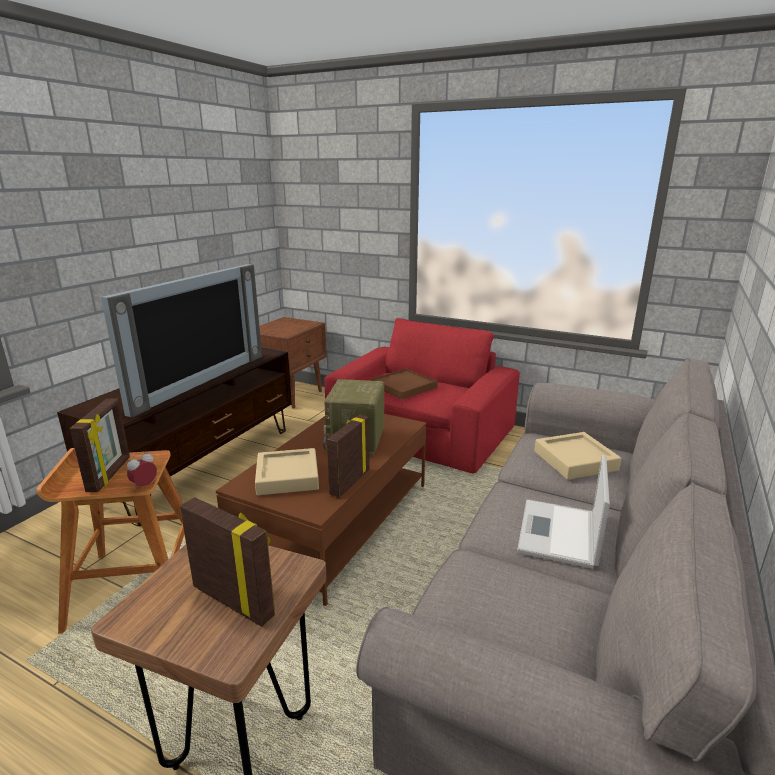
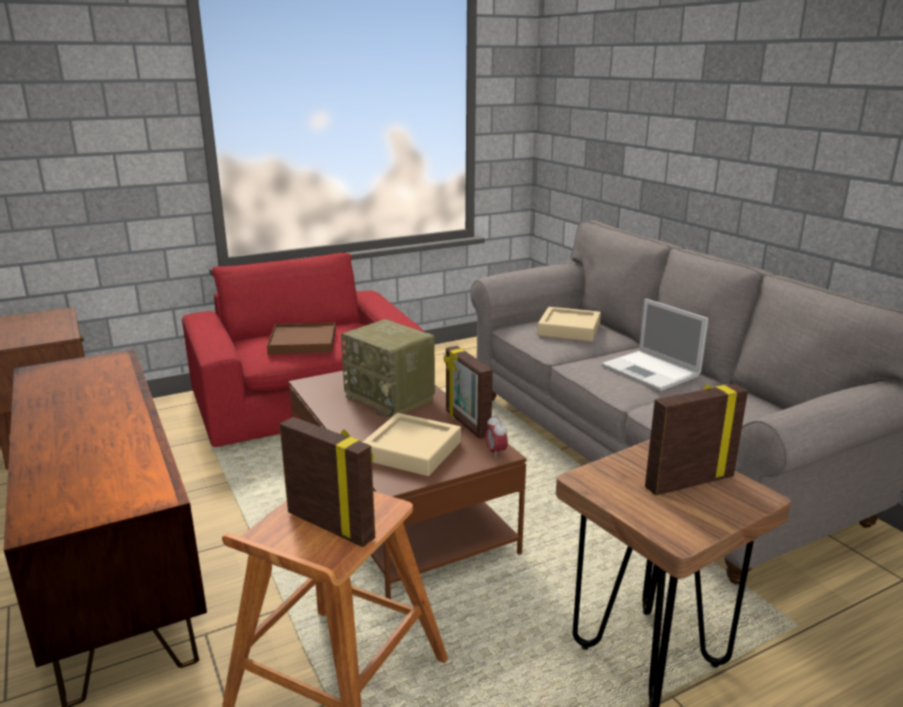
camera: 55 degrees left, 0 degrees up
(144, 485) = (396, 505): alarm clock -> alarm clock (495, 452)
(197, 381) = (115, 419): television -> none

